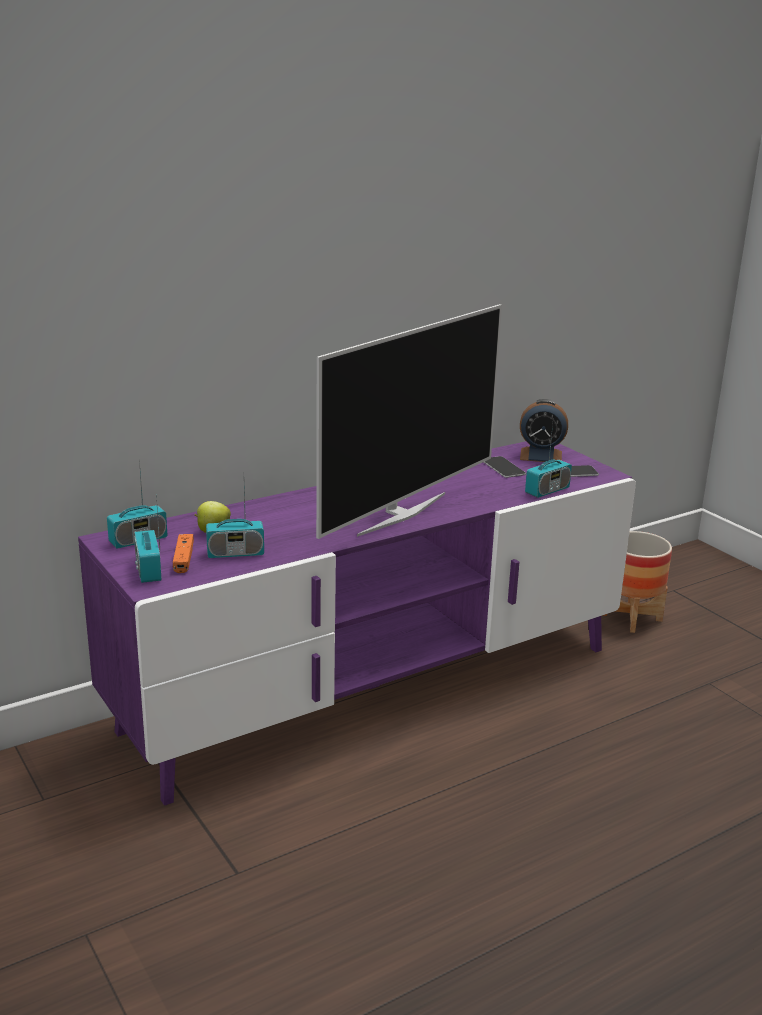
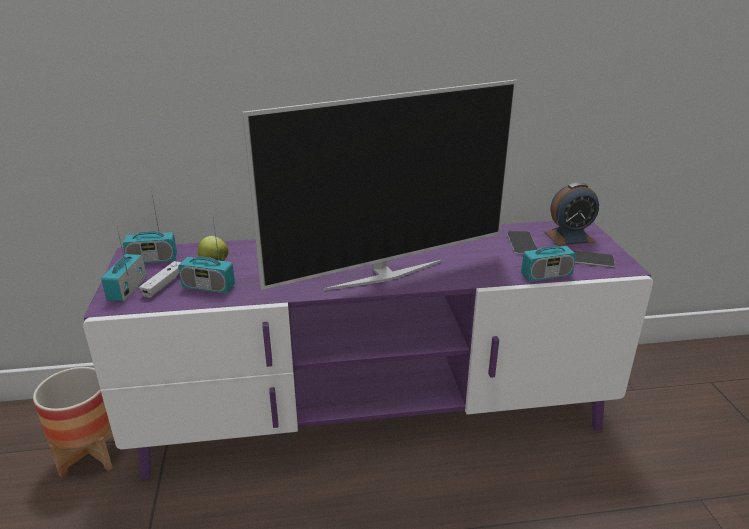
camera: 25 degrees right, 5 degrees up
(183, 559) = (164, 284): orange game controller -> white game controller
(541, 456) = (569, 237): alarm clock -> alarm clock turned 45 degrees counterclockwise
(631, 617) = (651, 401): planter -> planter (90, 455)

